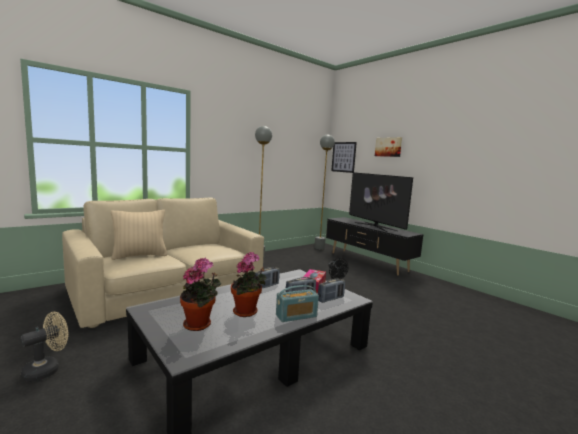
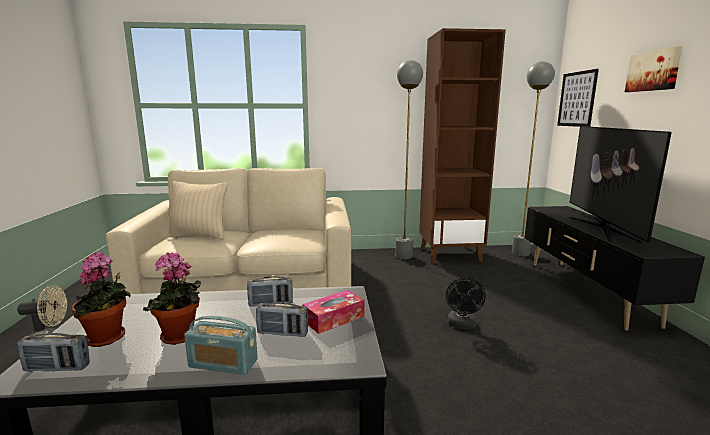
camera: 35 degrees right, 5 degrees up
(284, 253) = (450, 254): none -> brown bookcase
(330, 299) = (320, 350): radio -> radio (57, 368)

